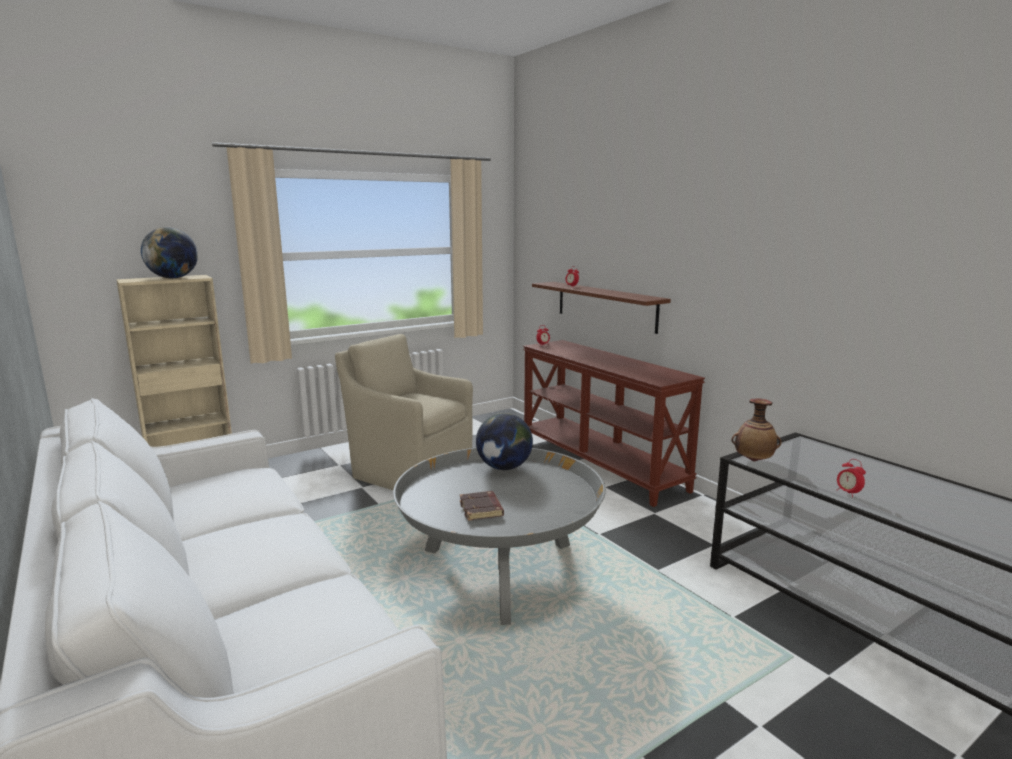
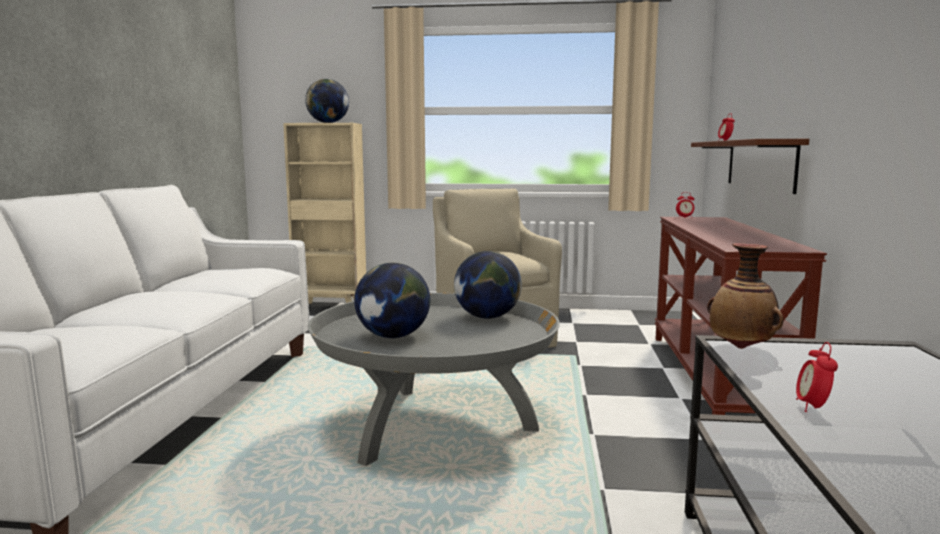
camera: 40 degrees right, 5 degrees down
(482, 509) = (393, 336): brown book -> globe

